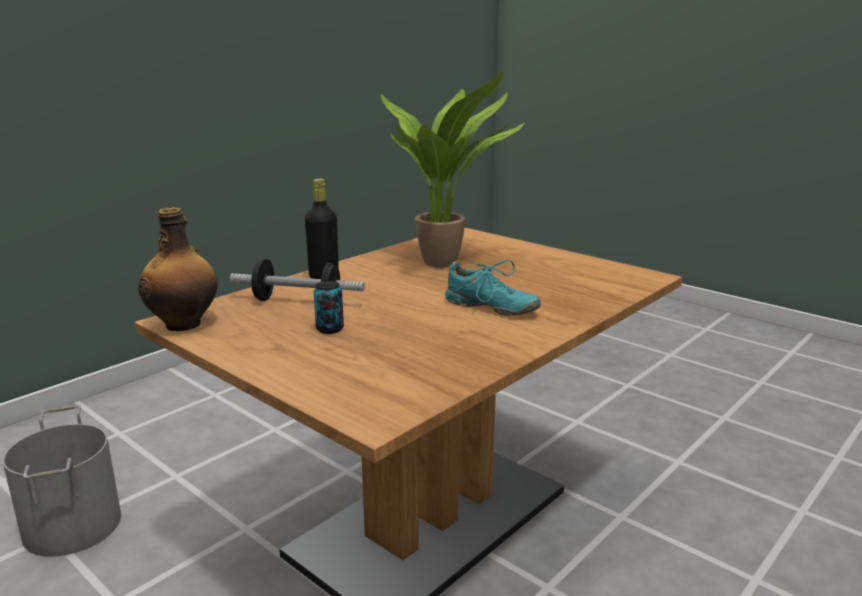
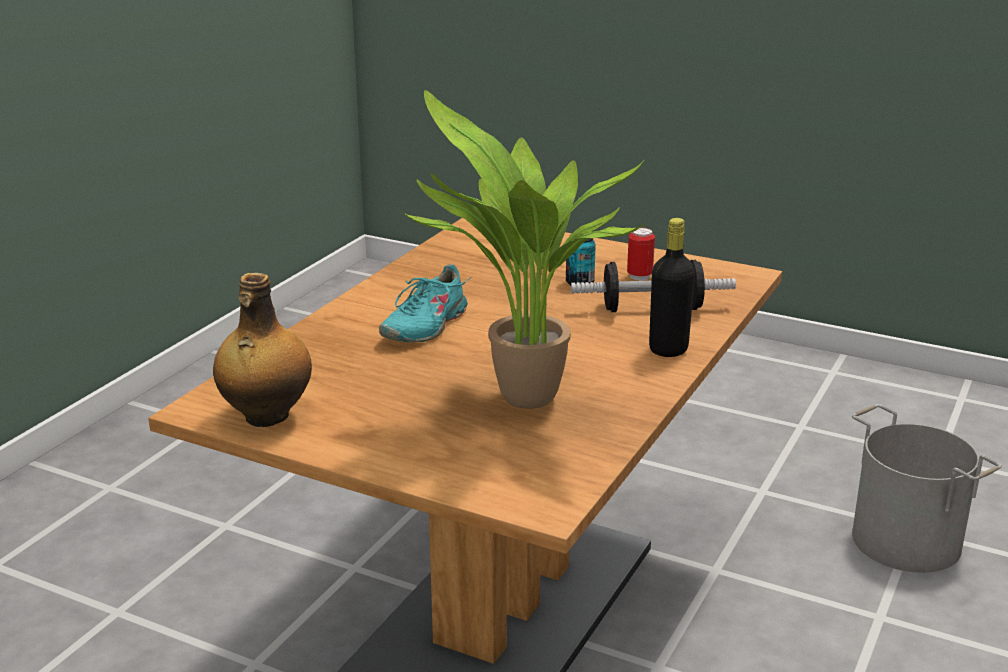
camera: 165 degrees right, 5 degrees up
(184, 324) = (727, 272): bottle -> bottle (266, 417)
(268, 329) = (639, 276): none -> can
(490, 307) = (424, 326): turquoise shoe -> turquoise shoe turned 75 degrees counterclockwise

